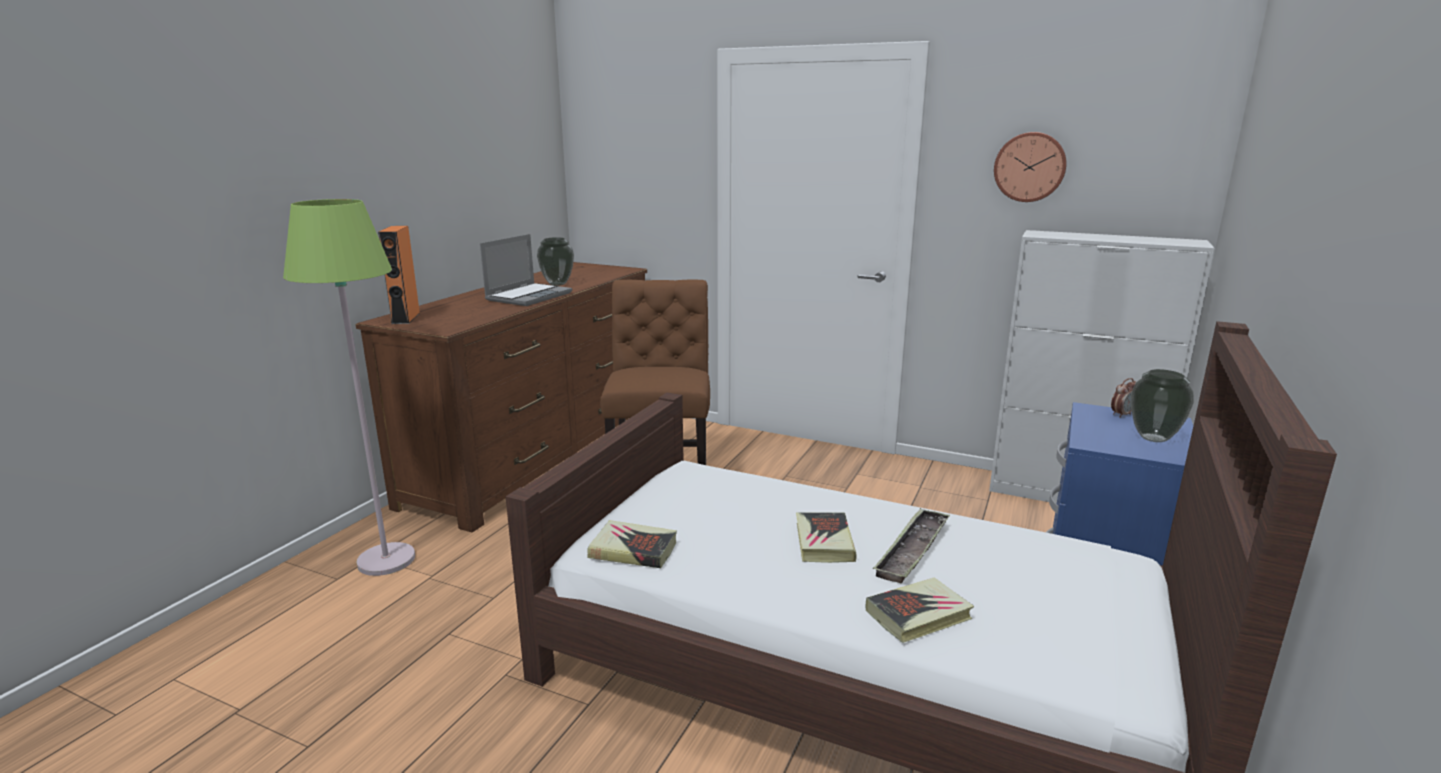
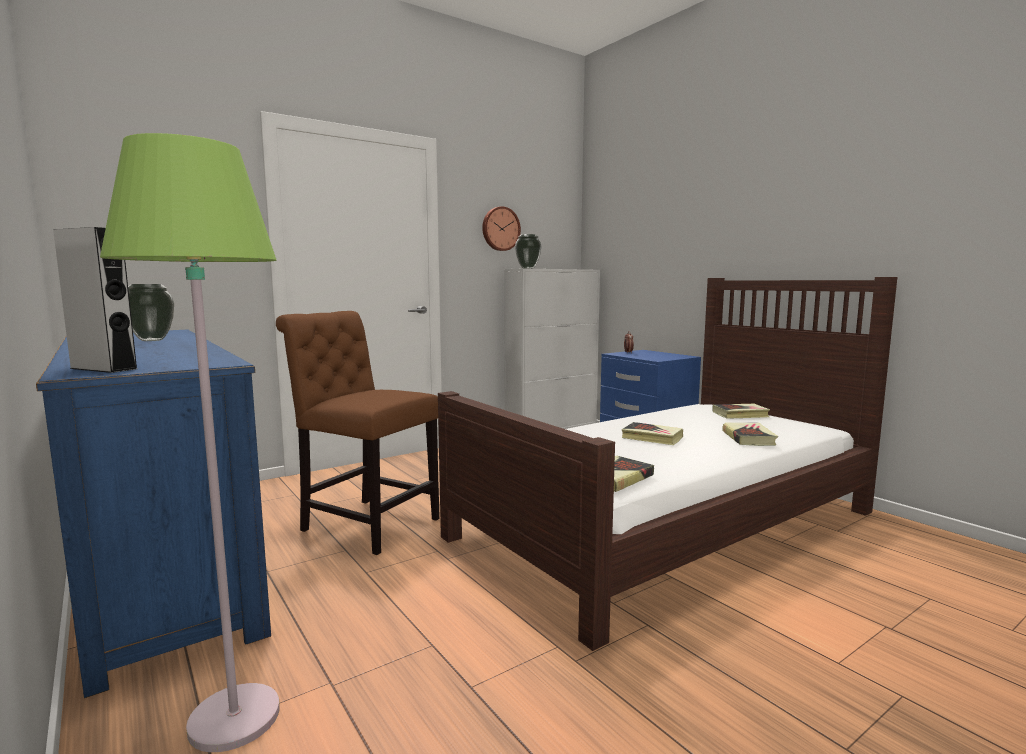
camera: 60 degrees left, 10 degrees down
(406, 318) = (103, 368): orange speaker -> grey speaker
(529, 296) = (171, 345): laptop -> none
(537, 455) = (162, 562): brown dresser -> blue dresser
(912, 550) = (678, 426): tray -> none
(1075, 592) = (740, 415): none -> book
(1154, 438) = (662, 354): vase -> vase (528, 268)

